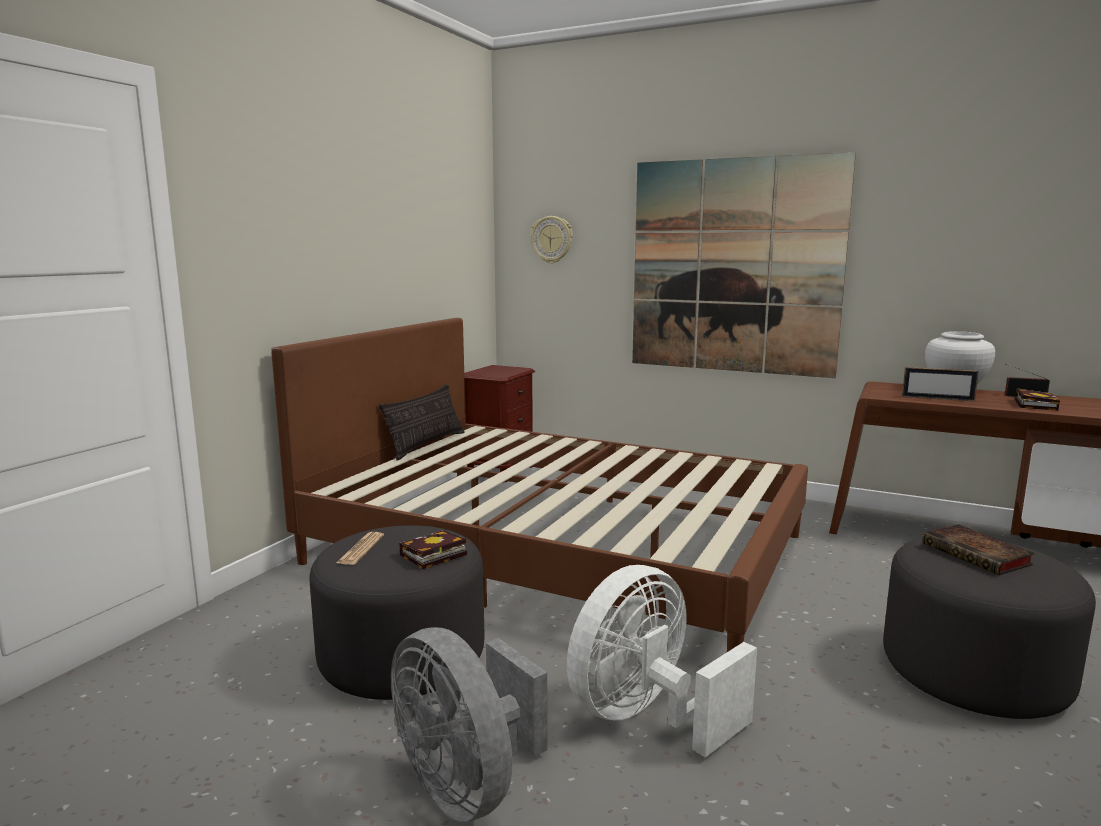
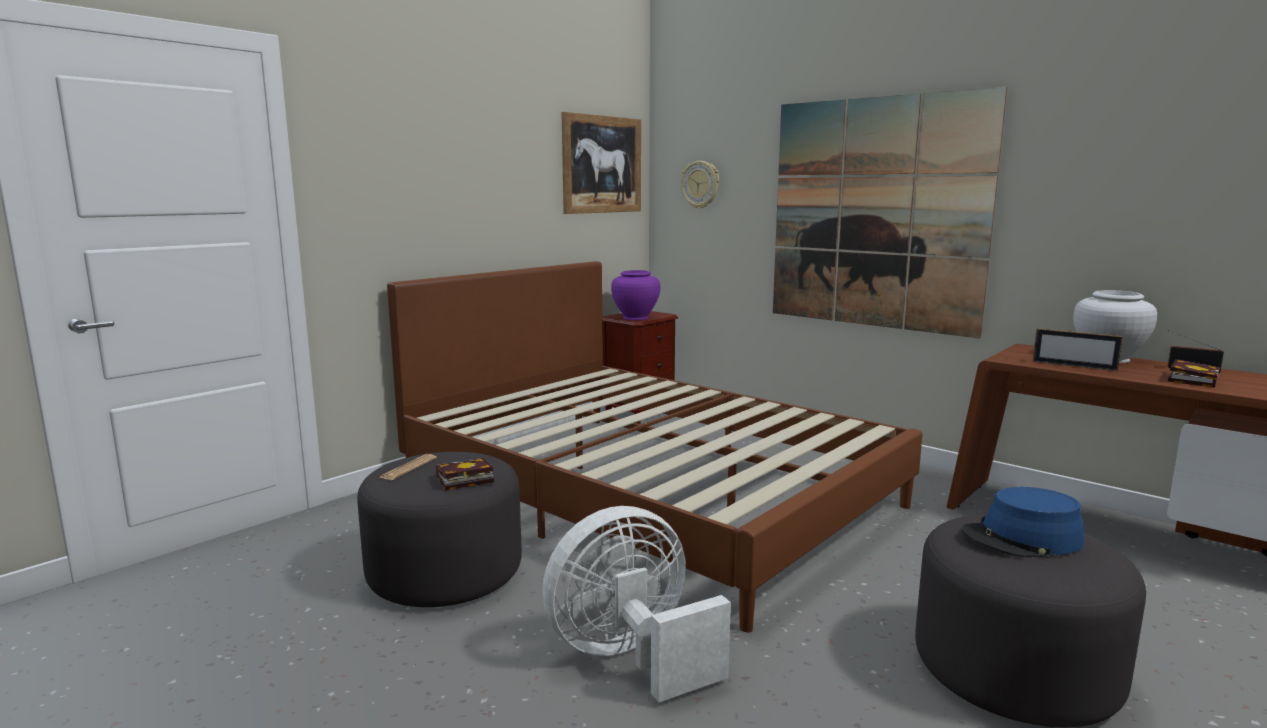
camera: 15 degrees right, 0 degrees up
(426, 445) = (550, 383): pillow -> none
(456, 219) = (602, 164): none -> picture
(466, 786) = (431, 689): grey fan -> none
(497, 373) = (635, 318): none -> purple vase
(979, 555) = (1022, 539): book -> blue hat

